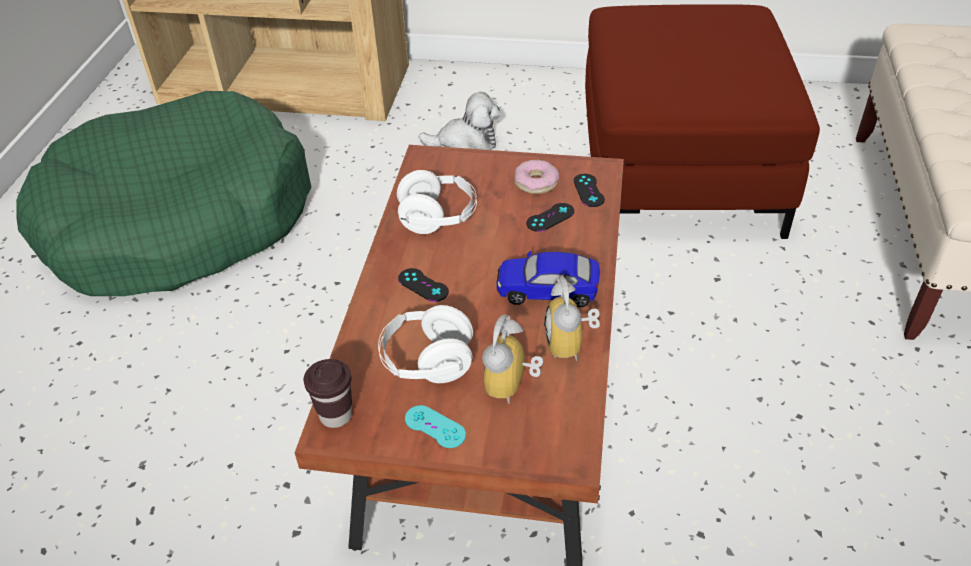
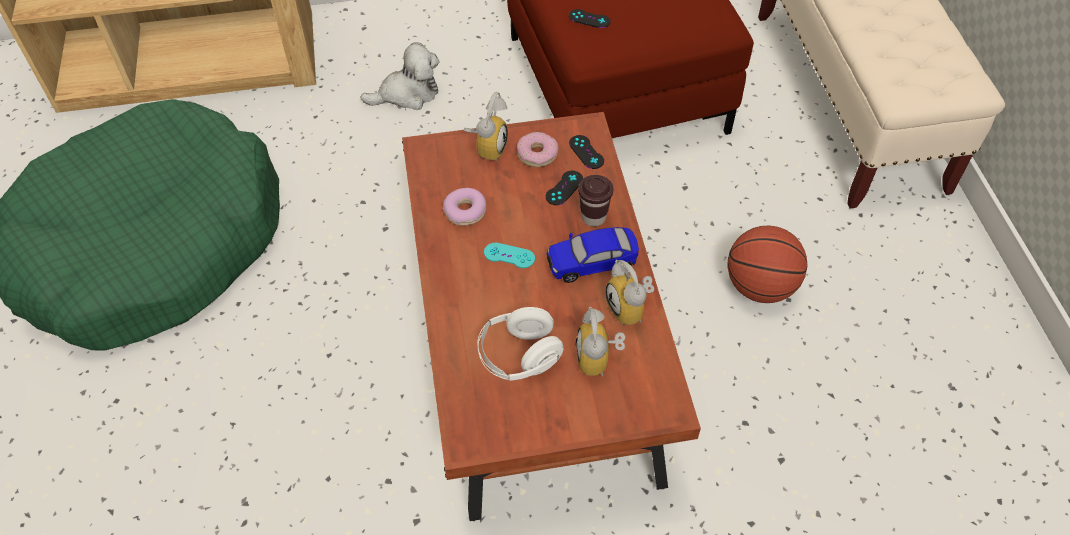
camera: 20 degrees left, 10 degrees up
(336, 415) = (464, 427): brown cup -> brown cup (593, 217)
(423, 285) = (482, 283): black game controller -> black game controller (589, 19)
(435, 427) = (551, 413): turquoise game controller -> turquoise game controller (509, 255)
(438, 218) = (465, 211): white headphones -> donut
(488, 167) = (487, 147): none -> alarm clock
(768, 395) = (759, 286): none -> basketball

